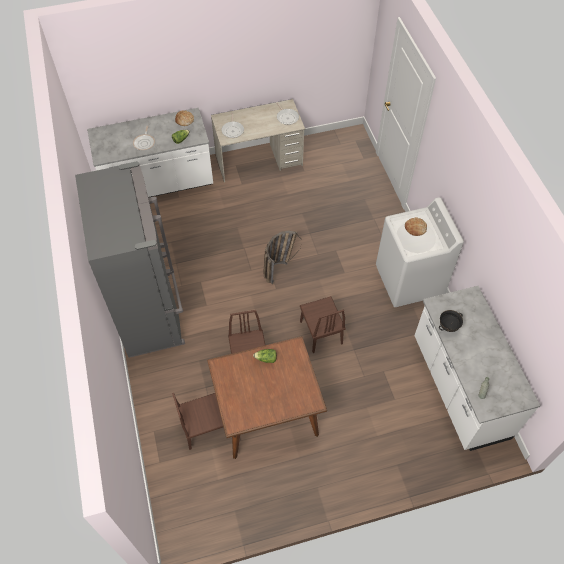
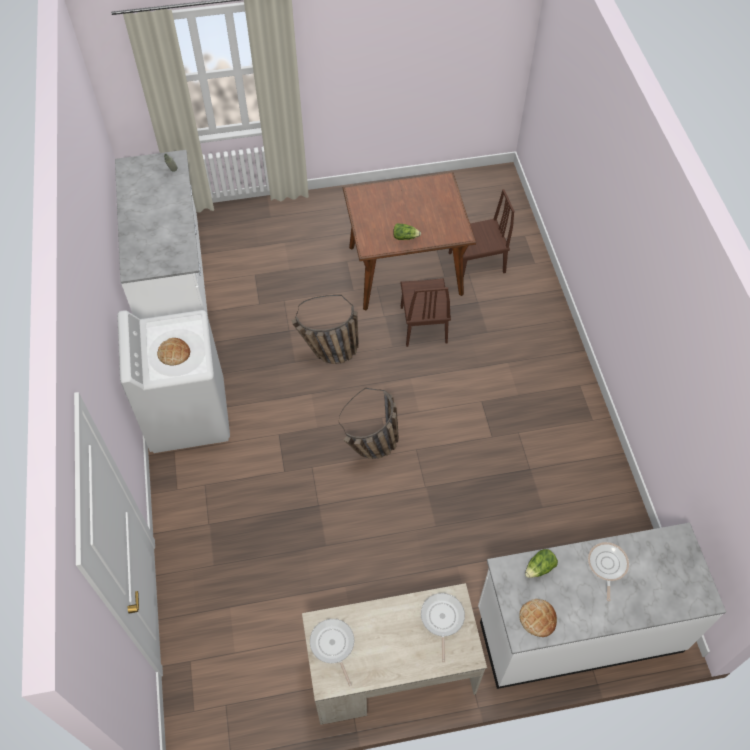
camera: 175 degrees left, 0 degrees up
(151, 313) = (557, 396): grey fridge -> none
(321, 332) = (327, 354): brown chair -> basket
(448, 327) = (180, 236): black bowl -> none

